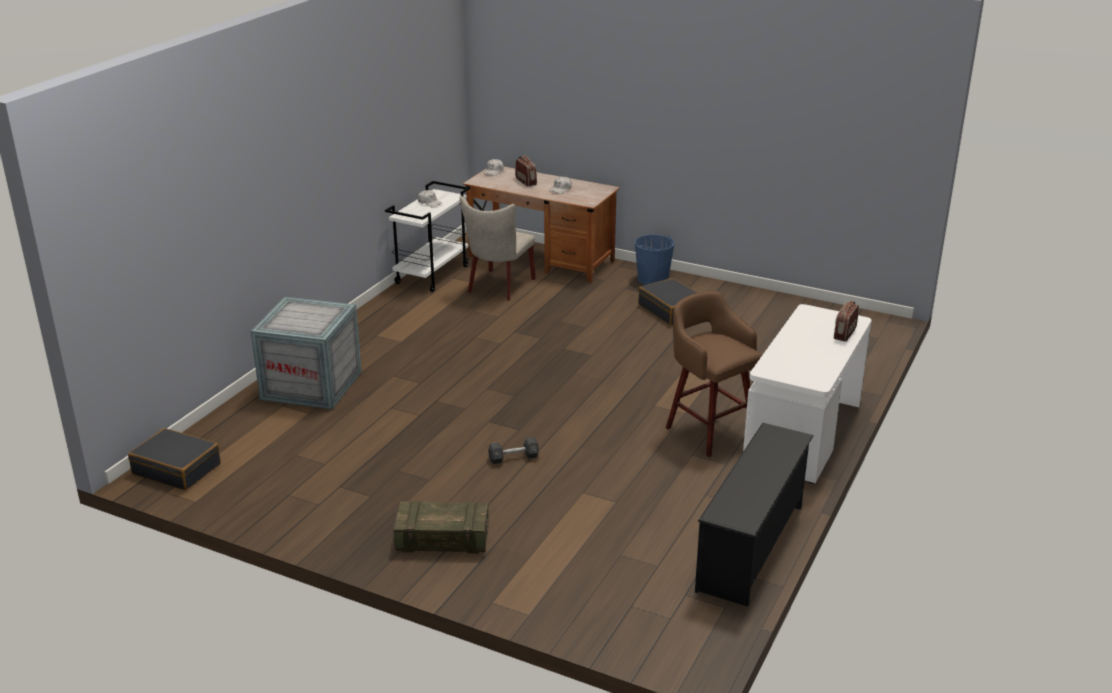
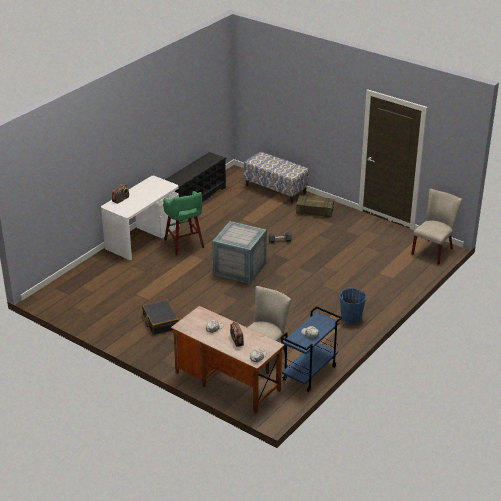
camera: 170 degrees left, 5 degrees up
(177, 469) = (434, 250): black suitcase -> beige chair
(313, 385) = (379, 289): crate -> crate (239, 268)
(432, 274) = (309, 374): white cart -> blue cart
(556, 601) = (276, 189): none -> bench
(653, 279) = (157, 351): blue bucket -> blue bucket (351, 317)
(708, 430) = (184, 244): brown stool -> green stool

